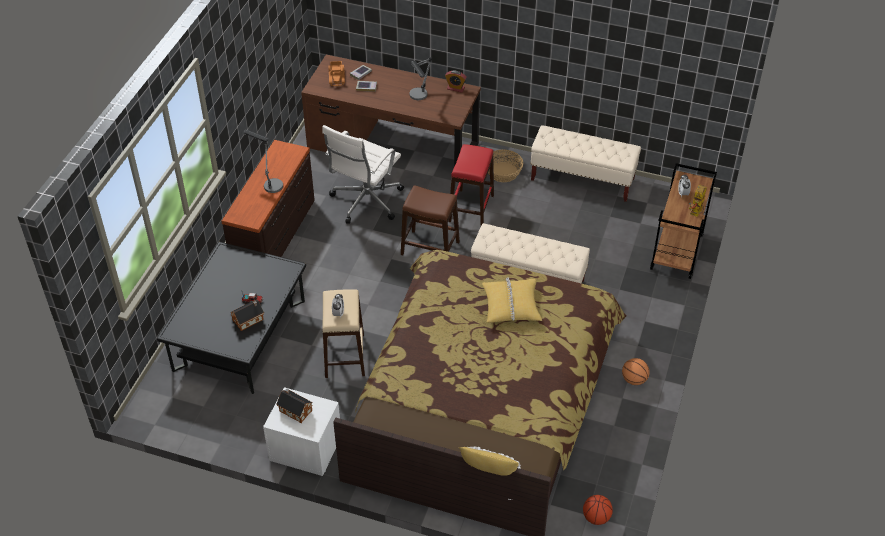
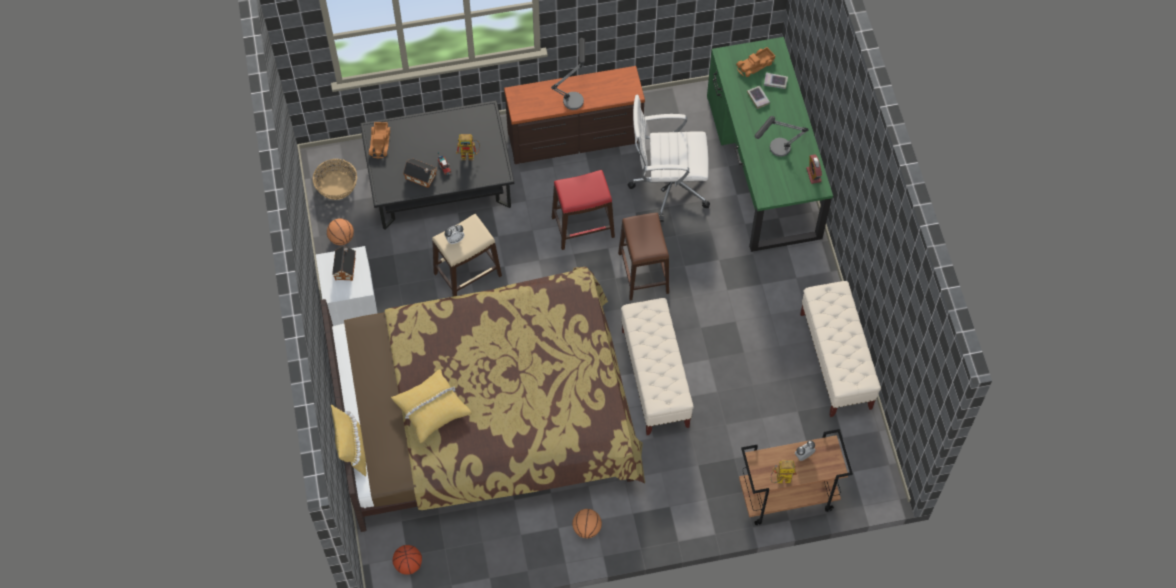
camera: 60 degrees right, 15 degrees up
(189, 332) = (380, 142): none -> toy truck
(236, 428) = (341, 238): none -> basketball
(256, 279) = (470, 155): none -> toy robot
(393, 146) = (763, 166): brown desk -> green desk
(471, 208) = (721, 280): red stool -> red stool (582, 227)
(503, 172) = (793, 283): basket -> basket (336, 185)
(511, 306) = (556, 373): yellow pillow -> yellow pillow (431, 408)

